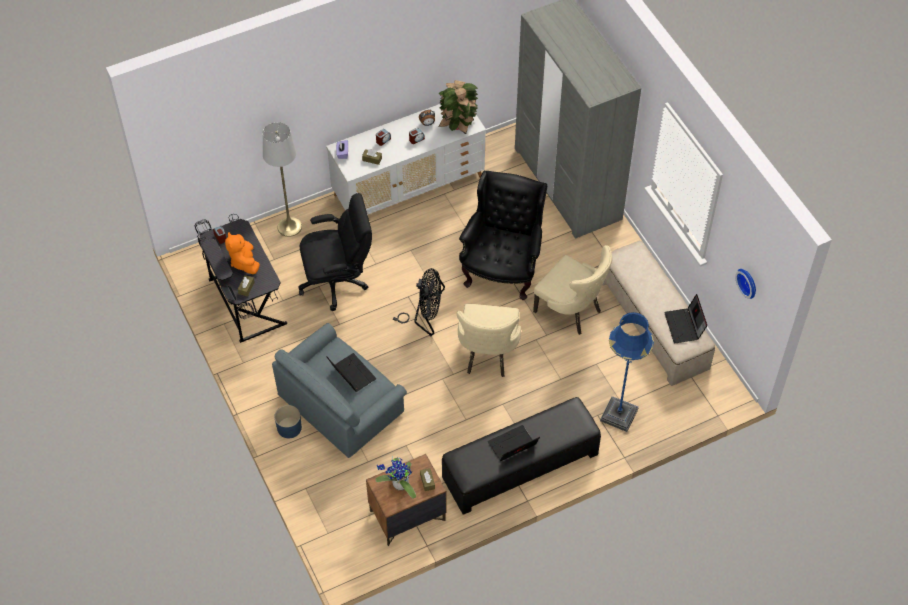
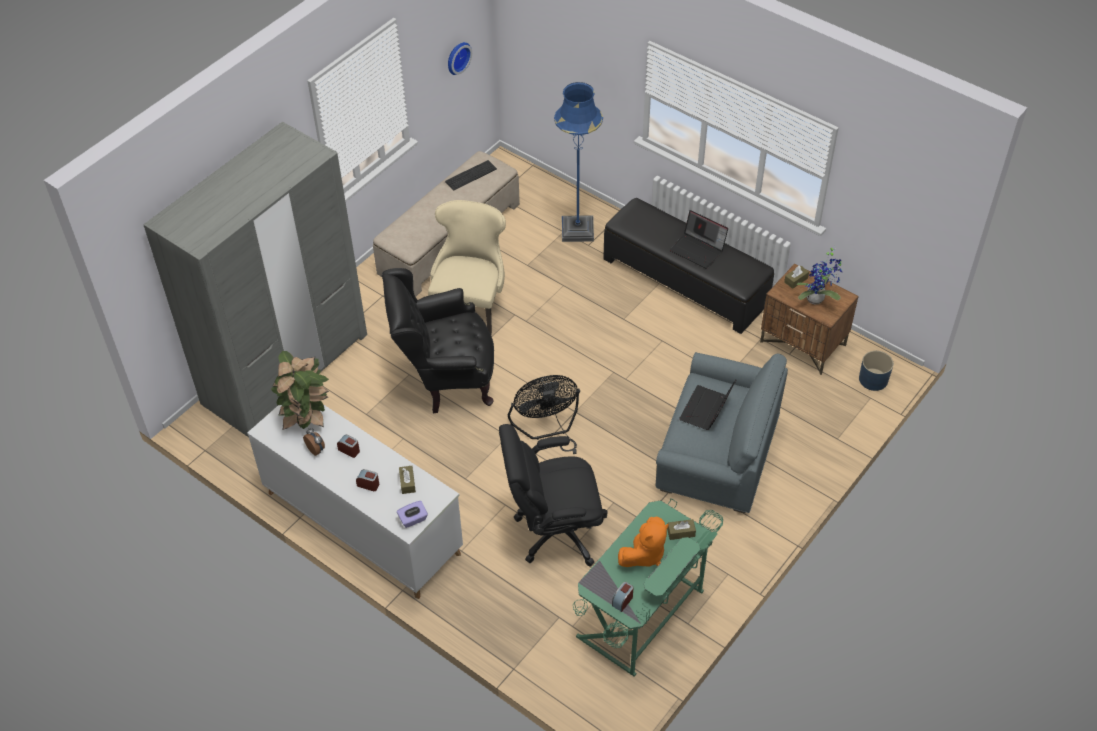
camera: 115 degrees left, 5 degrees down
(244, 302) = (643, 616): black desk -> green desk
(289, 227) = (498, 625): grey floor lamp -> none
(289, 428) = (779, 487): blue planter -> blue planter (873, 379)
(338, 281) = (553, 531): black office chair -> black office chair turned 60 degrees counterclockwise
(488, 355) = (570, 352): beige chair -> none
(684, 326) = (471, 174): laptop -> keyboard

